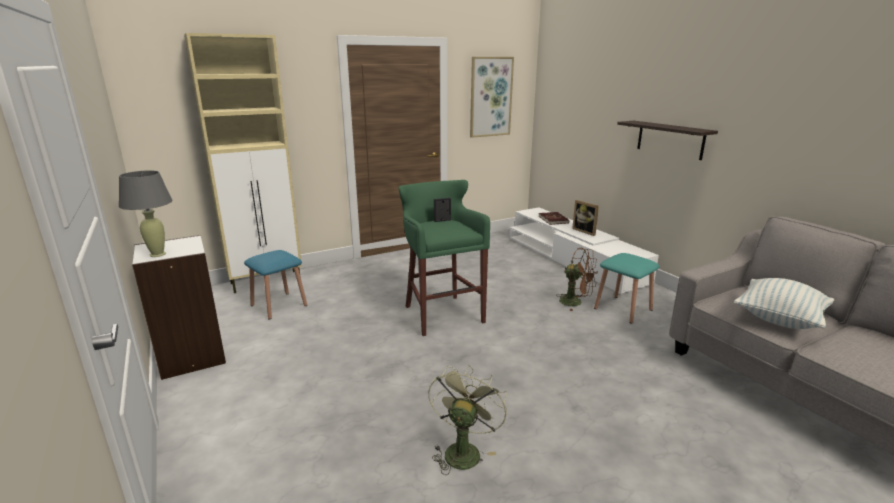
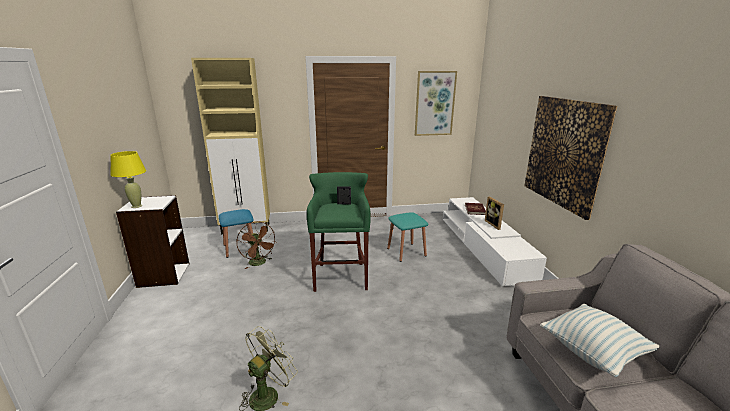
camera: 20 degrees right, 0 degrees up
(157, 254) = (136, 206): grey table lamp -> yellow table lamp
(575, 303) = (455, 287): brown fan -> brown fan (259, 263)
(623, 309) = (494, 301): turquoise stool -> turquoise stool (406, 252)
(670, 139) = (564, 153): shelf -> picture

